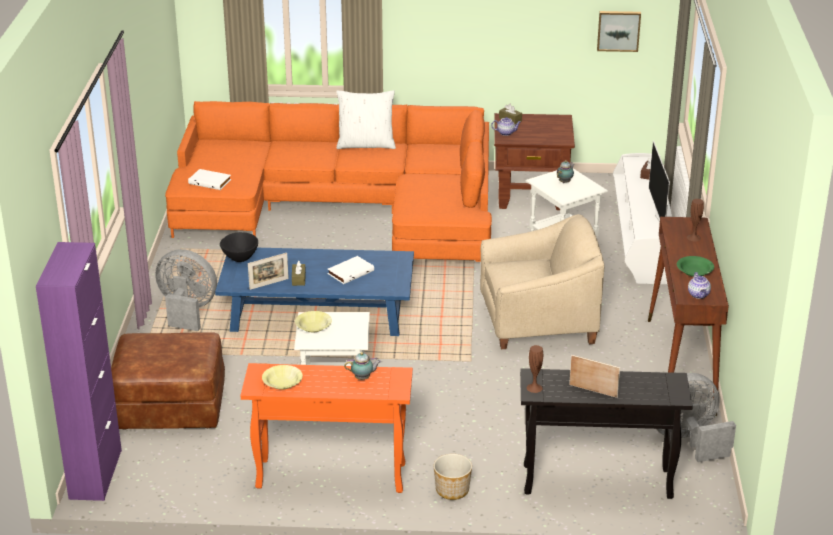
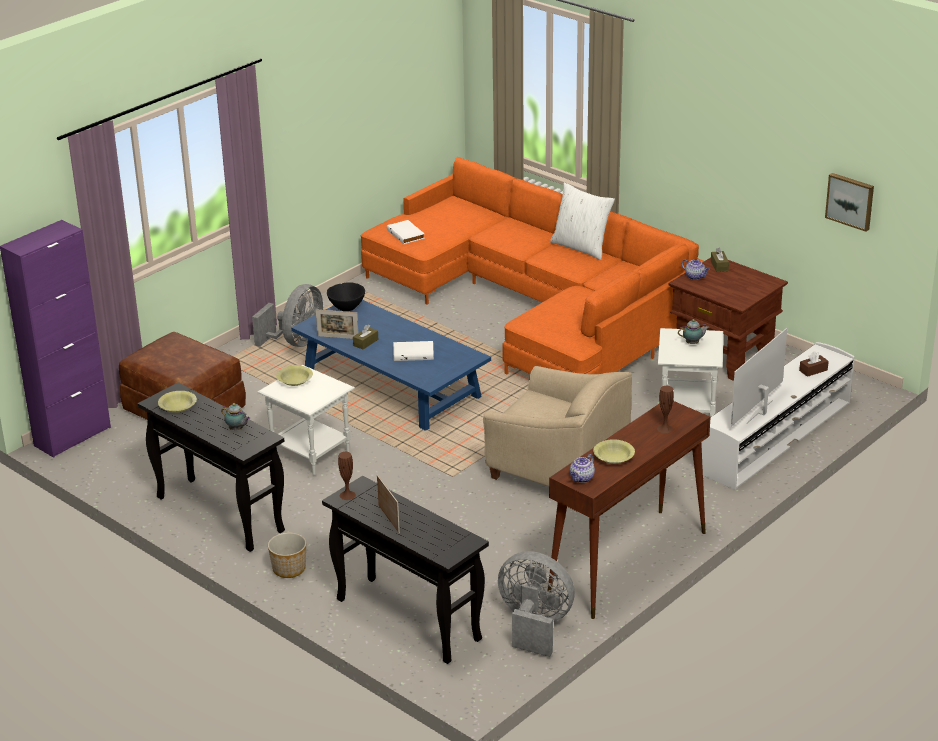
camera: 40 degrees right, 0 degrees up
(187, 311) = (296, 342): grey fan -> grey fan turned 60 degrees clockwise
(329, 476) = (218, 514): orange console table -> black console table
(694, 271) = (613, 457): green bowl -> yellow bowl

